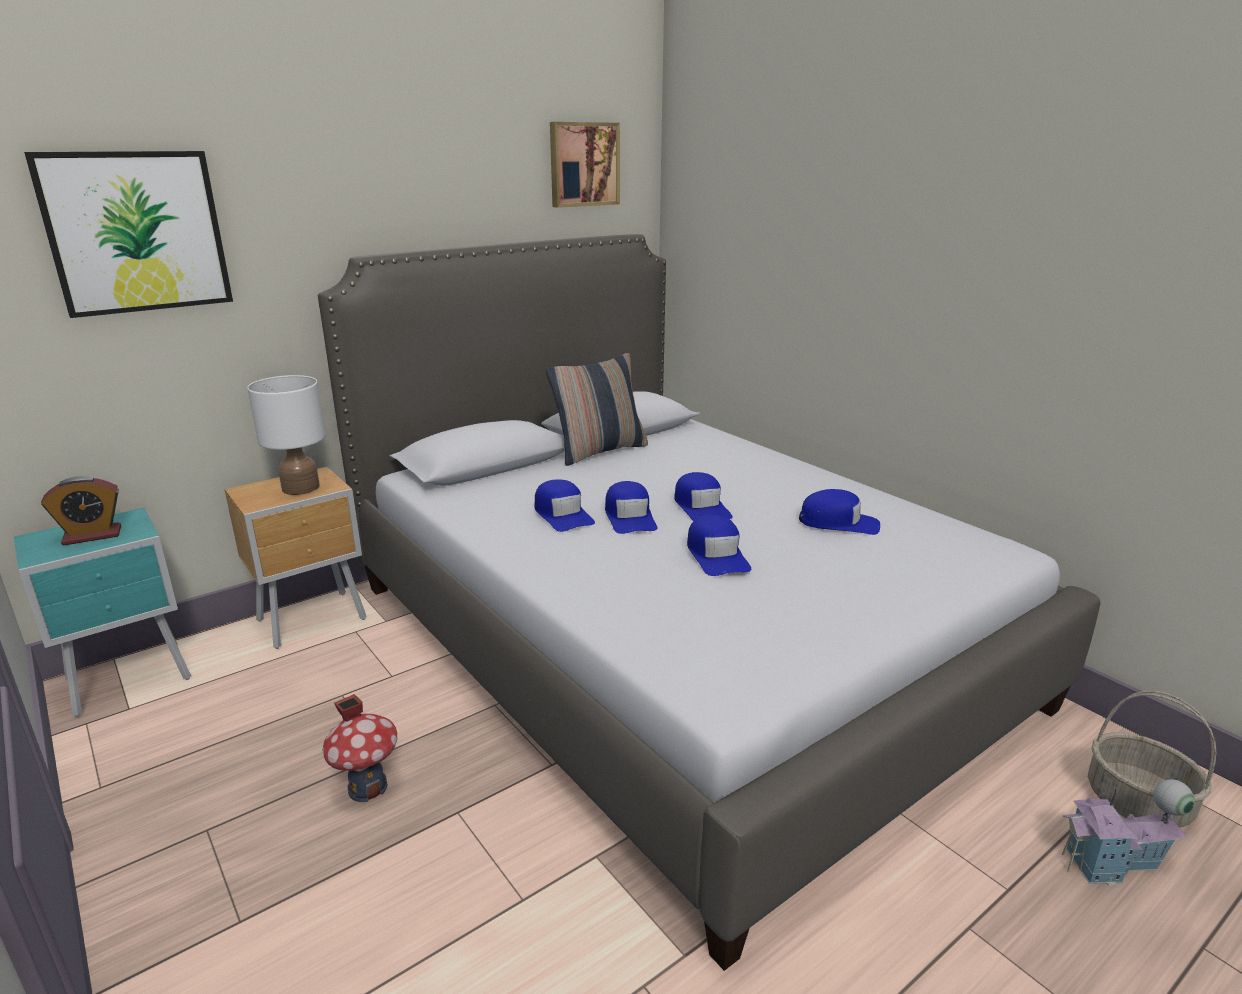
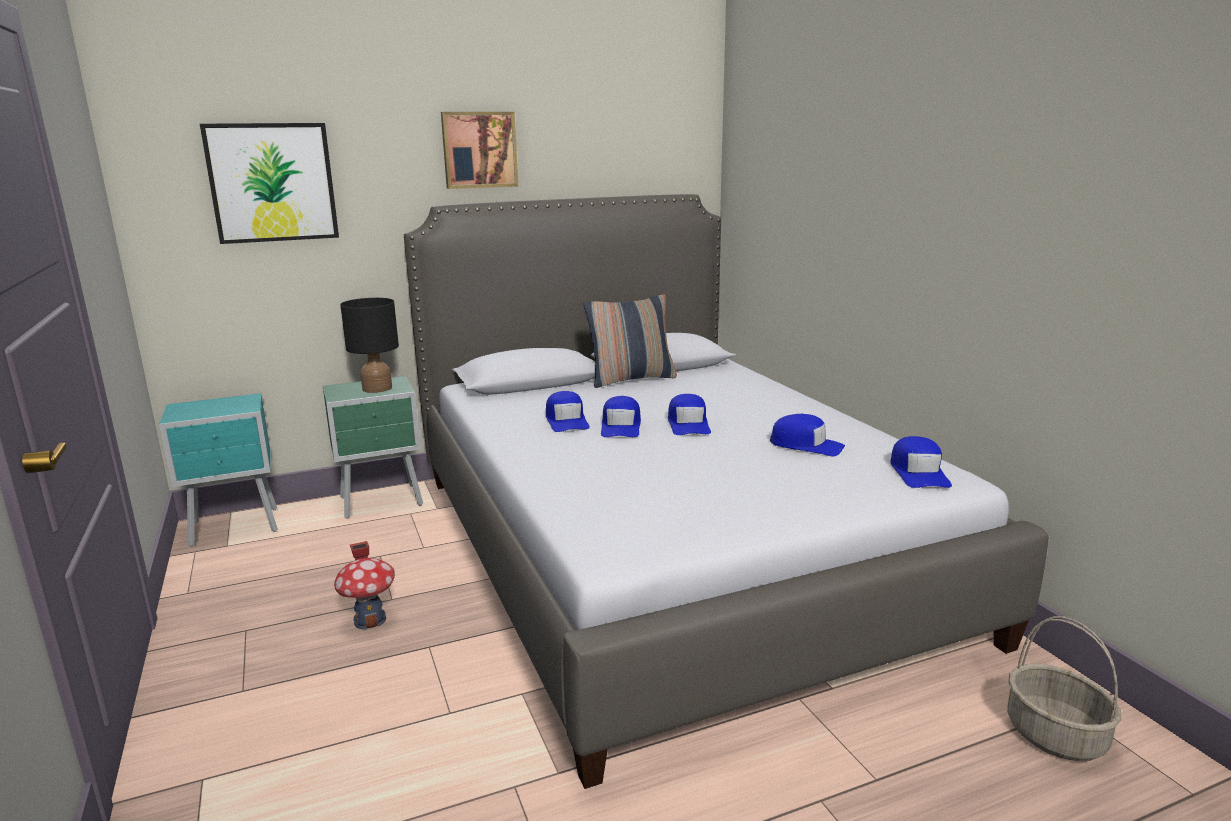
camera: 15 degrees right, 5 degrees down
(92, 536) = (216, 407): alarm clock -> none
(300, 488) = (376, 388): white table lamp -> black table lamp
(315, 620) = (383, 502): brown nightstand -> green nightstand
(583, 164) = (645, 134): picture -> picture (479, 150)
(716, 555) = (673, 458): blue cap -> blue cap (918, 473)
(1113, 864) = (997, 778): toy house -> none

